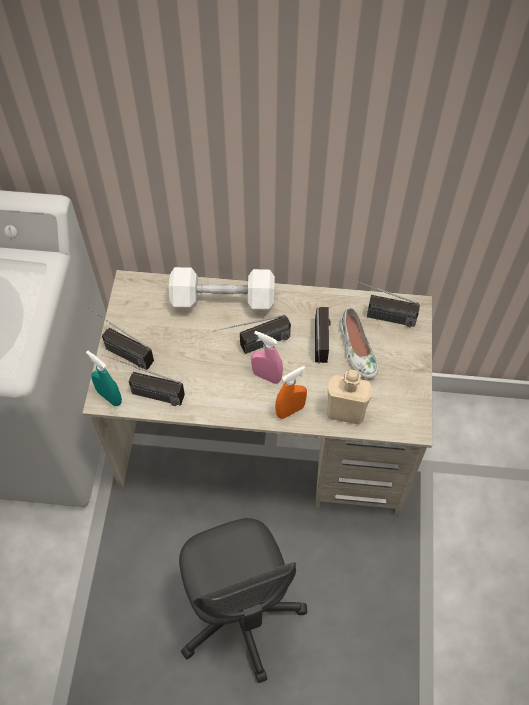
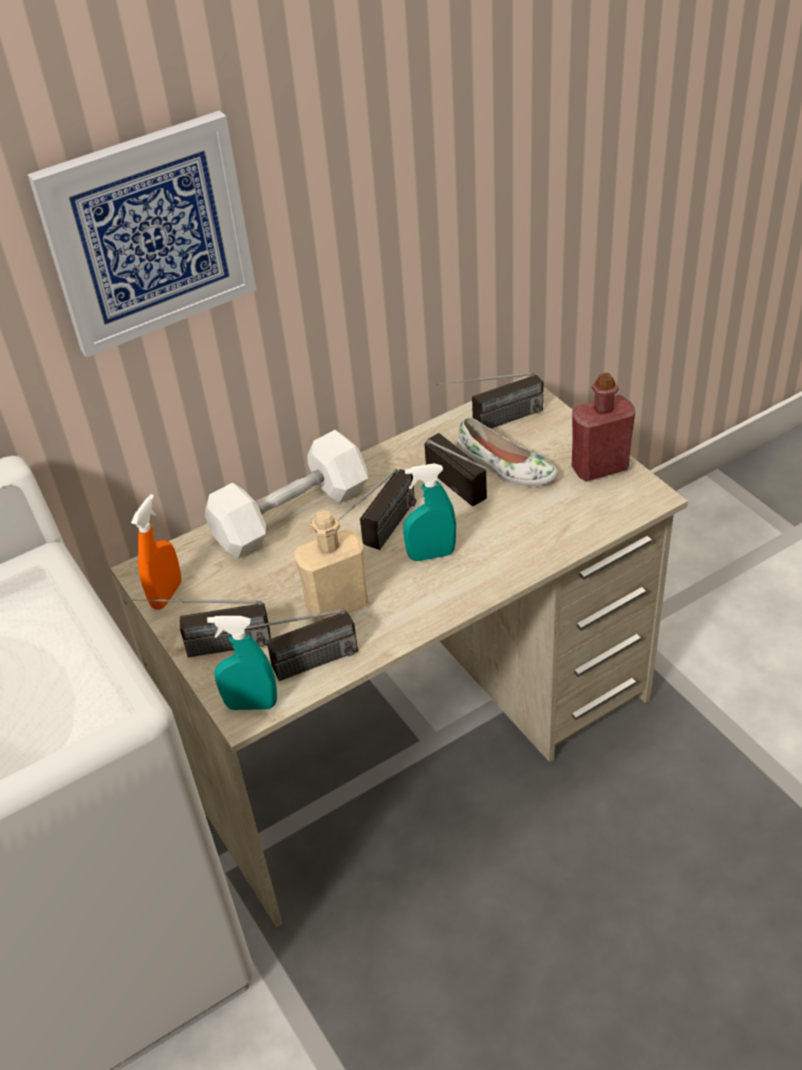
camera: 35 degrees left, 15 degrees down
(172, 122) = (148, 234): none -> picture
(240, 615) = (584, 953): grey office chair -> none
(266, 376) = (431, 555): pink spray bottle -> turquoise spray bottle
(290, 410) = (498, 569): orange spray bottle -> orange spray bottle (166, 594)
(345, 412) = (562, 530): beige bottle -> beige bottle (337, 605)
(406, 388) = (599, 468): none -> red bottle

